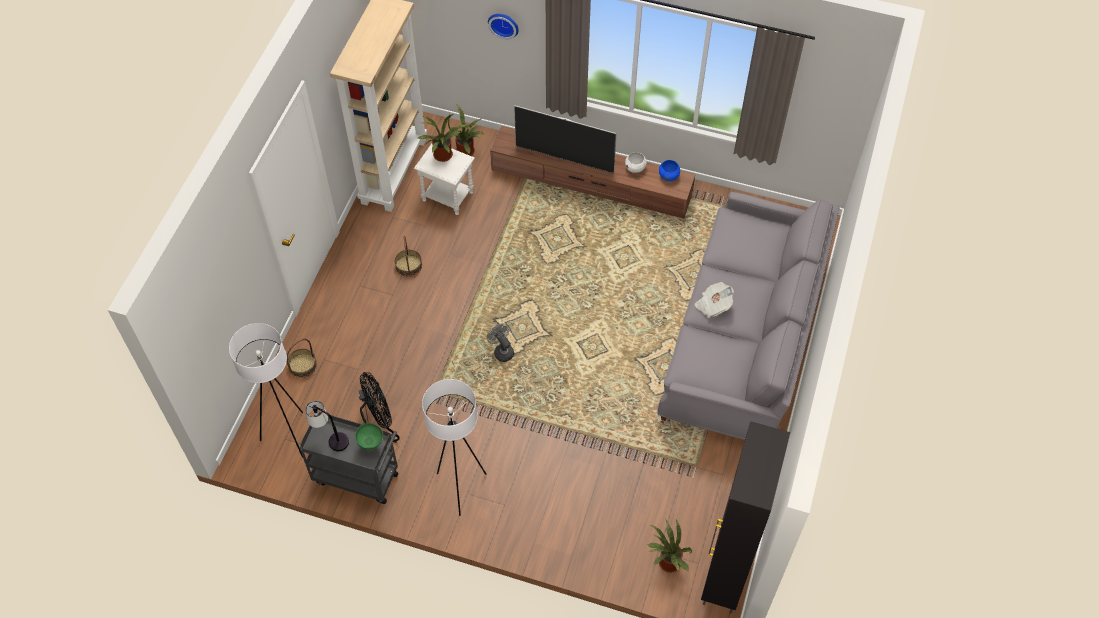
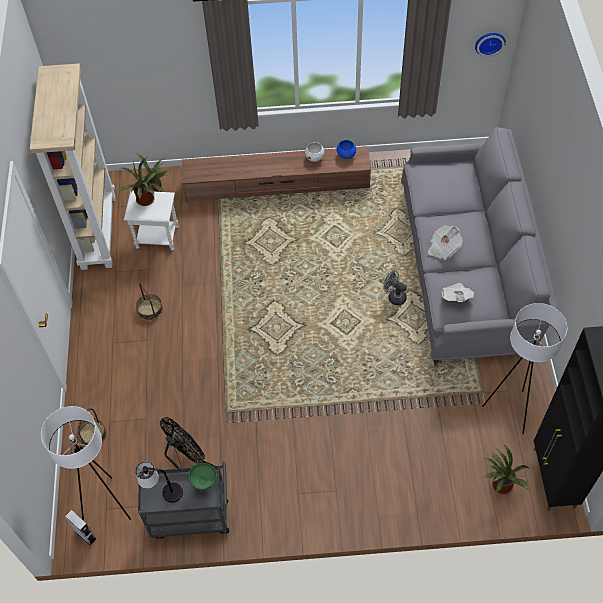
camera: 20 degrees left, 0 degrees up
(256, 456) = (86, 535): none -> grey speaker
(460, 488) = (290, 491): white floor lamp -> white floor lamp (509, 411)
(502, 351) = (268, 354): grey fan -> grey fan (394, 296)
(504, 24) = (165, 61): wall clock -> wall clock (489, 42)
(564, 158) = (250, 169): television -> none
(700, 359) = (456, 297): none -> newspaper

